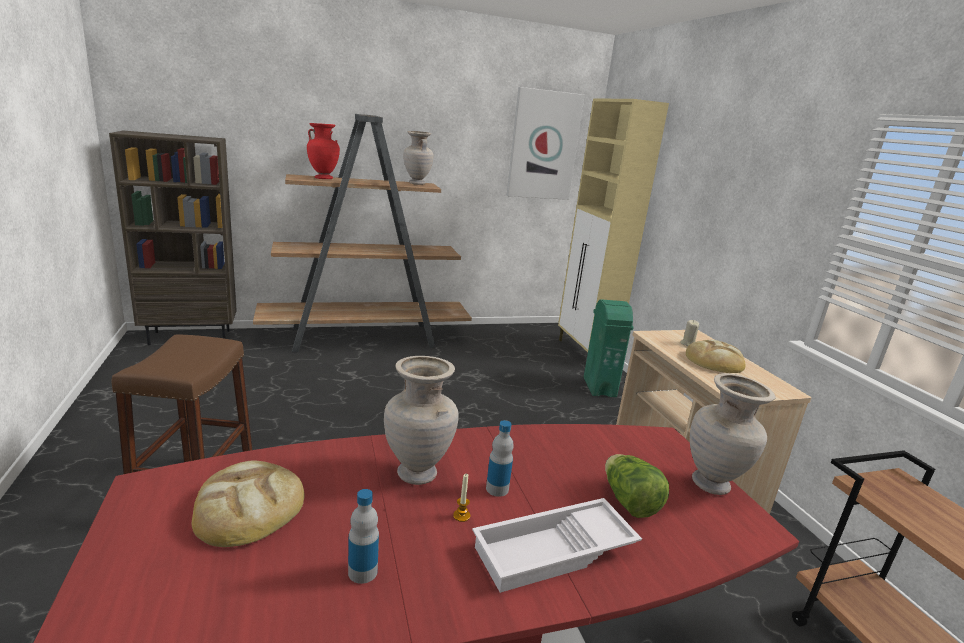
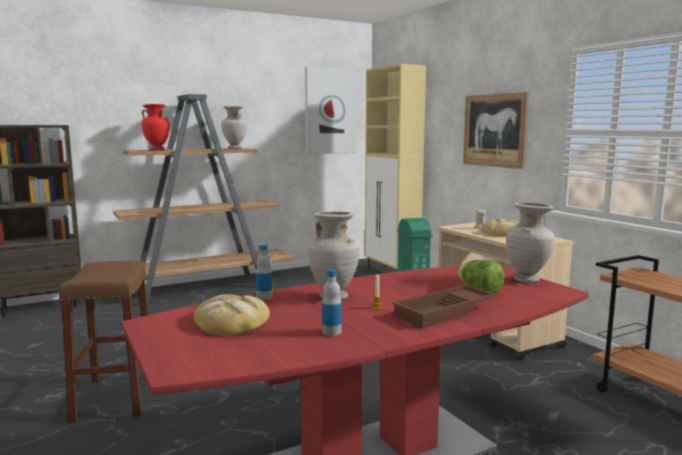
camera: 10 degrees left, 10 degrees down
(497, 489) = (391, 296): bottle -> bottle (264, 297)
(554, 553) = (445, 312): white tray -> brown tray
(739, 210) = (494, 130): none -> picture

